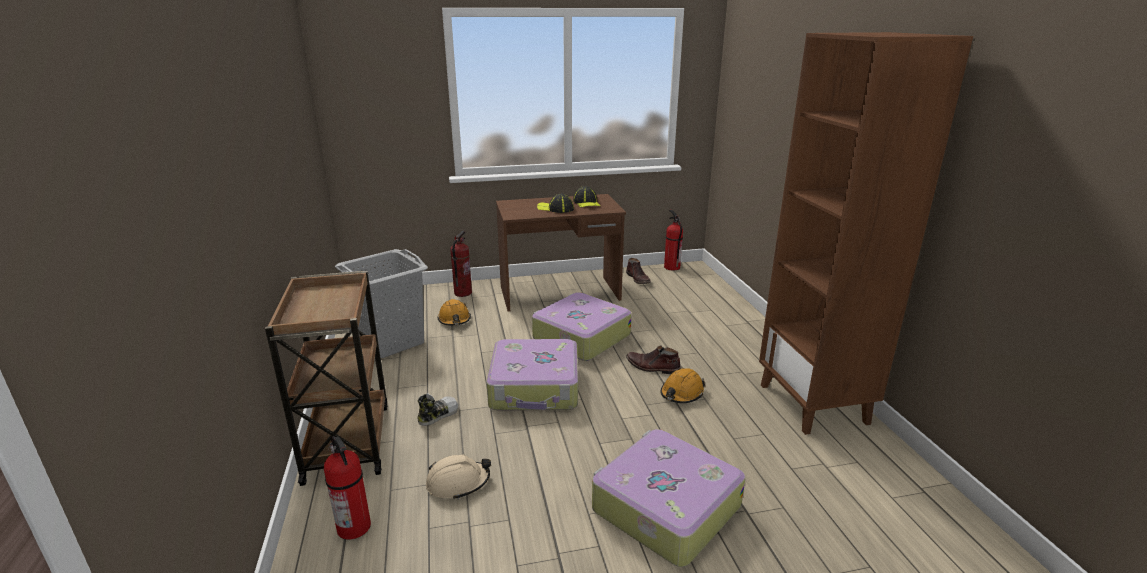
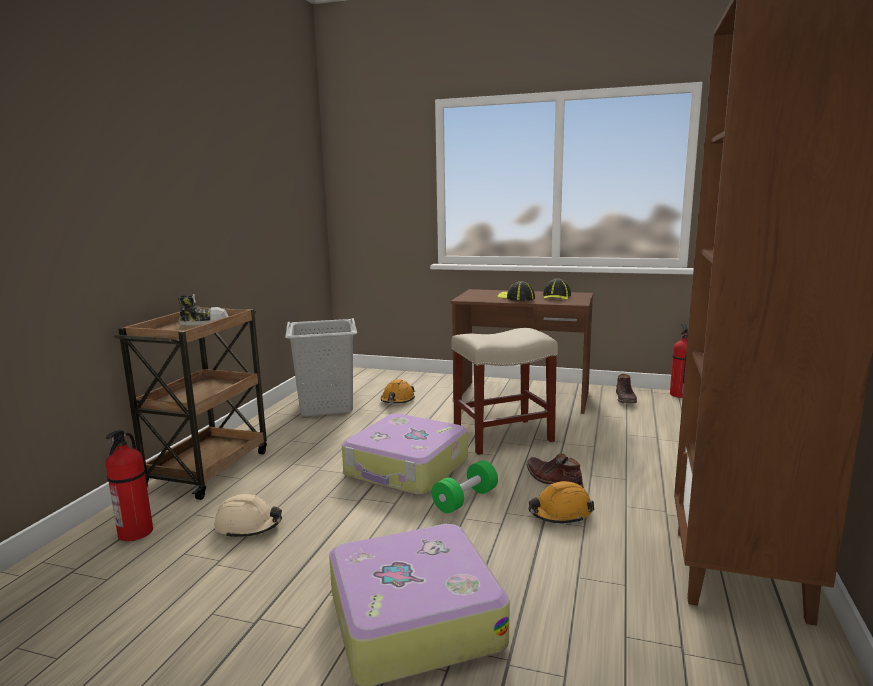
camera: 30 degrees right, 10 degrees down
(437, 415) = (297, 468): shoe -> shoe (204, 323)
(462, 293) = (428, 382): fire extinguisher -> none
(580, 337) = (501, 436): suitcase -> beige stool
(608, 402) = (465, 500): none -> green dumbbell

